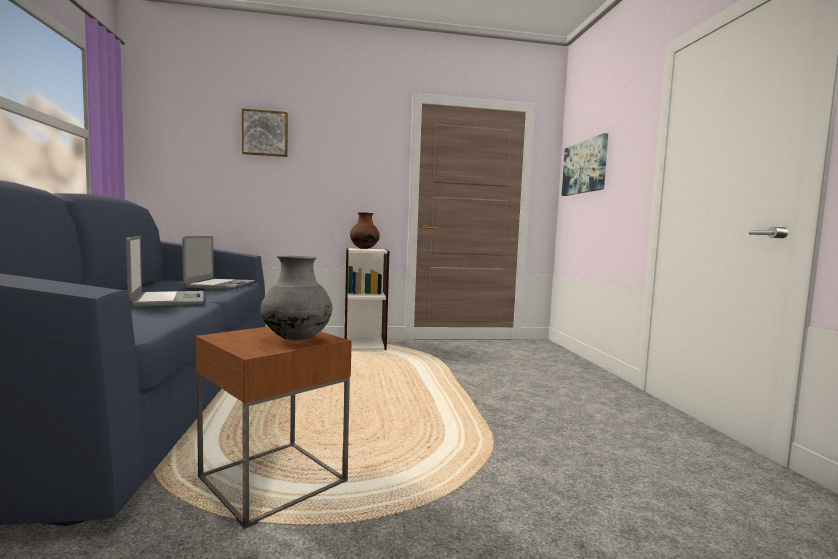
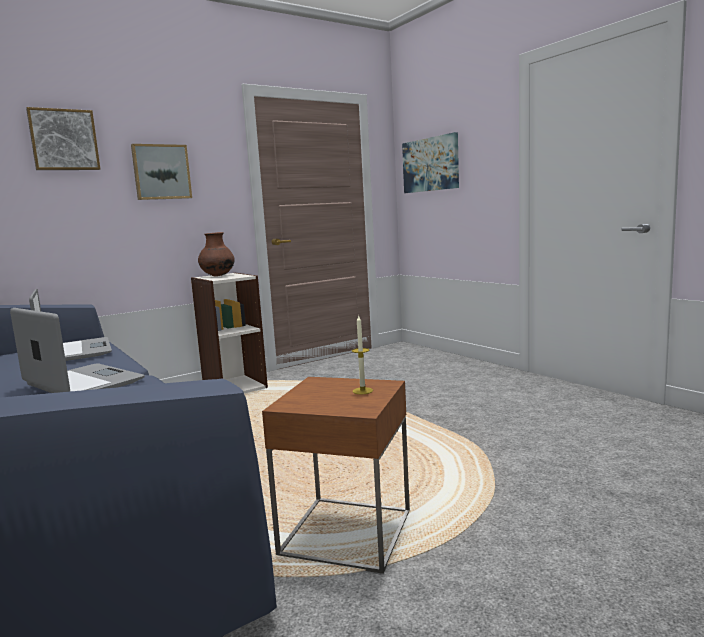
camera: 25 degrees left, 5 degrees up
(297, 339) = (362, 391): grey vase -> candle
(334, 161) = (161, 172): none -> picture

